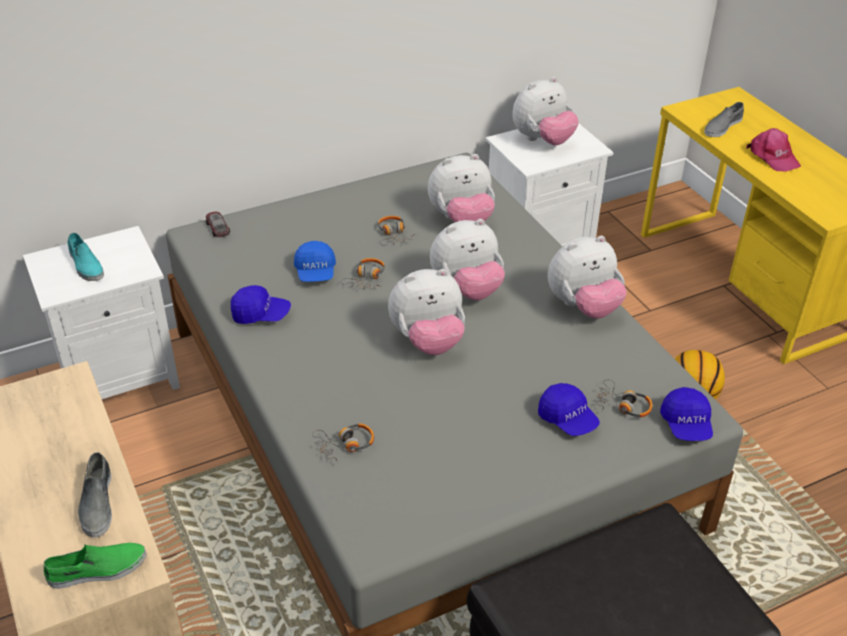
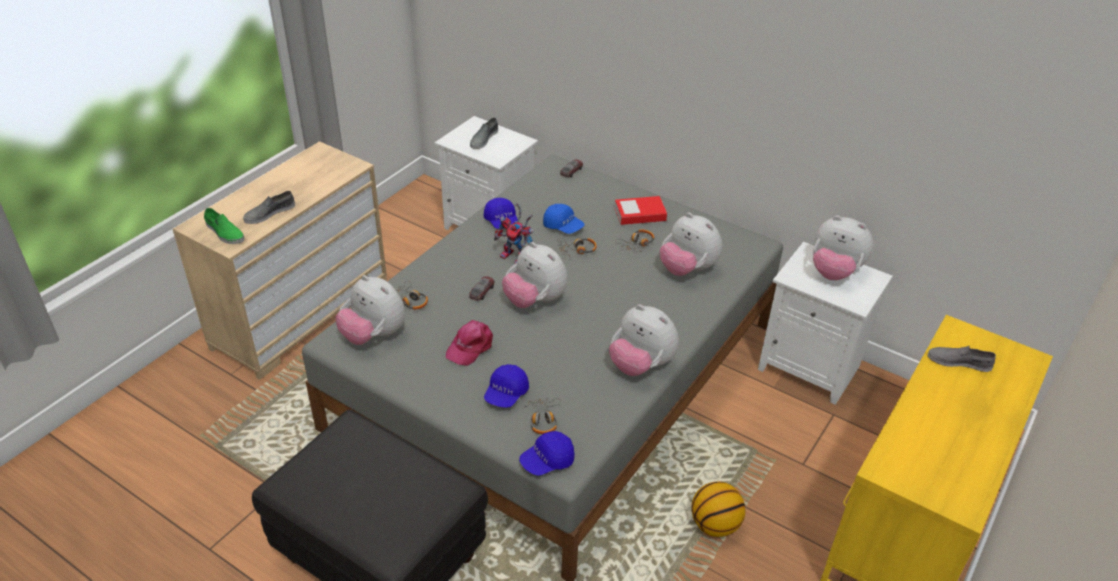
camera: 60 degrees right, 0 degrees up
(85, 265) = (483, 139): turquoise shoe -> grey shoe
(315, 272) = (563, 226): blue cap -> blue cap turned 105 degrees counterclockwise
(340, 327) = (517, 257): none -> toy robot
(345, 213) = (640, 214): none -> book
(377, 377) = (481, 291): none -> toy car
(467, 289) = (607, 299): plush toy -> plush toy (374, 335)
(773, 157) = (945, 409): pink cap -> pink cap (470, 346)

